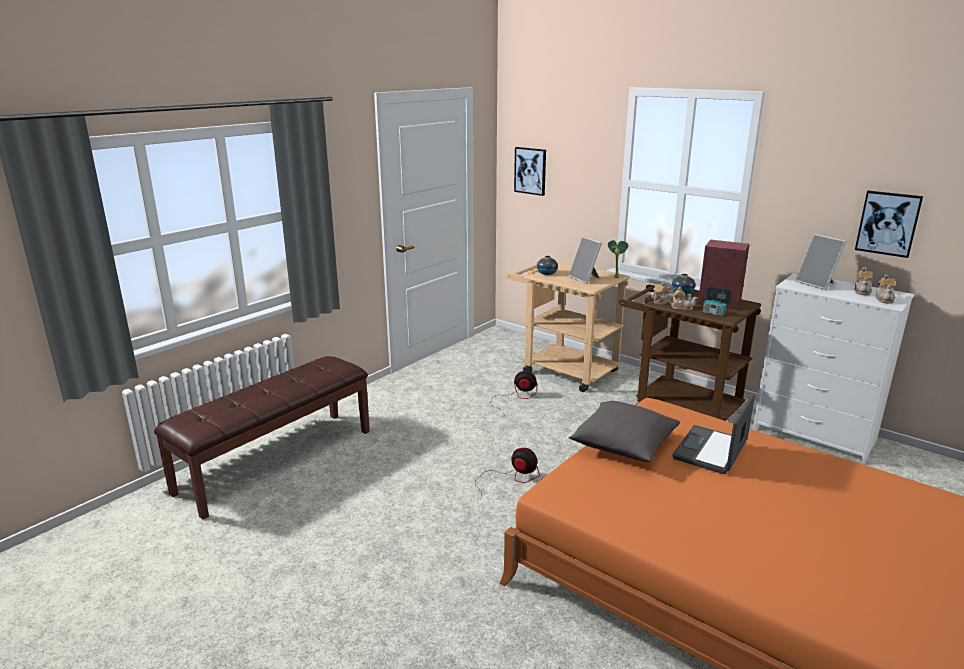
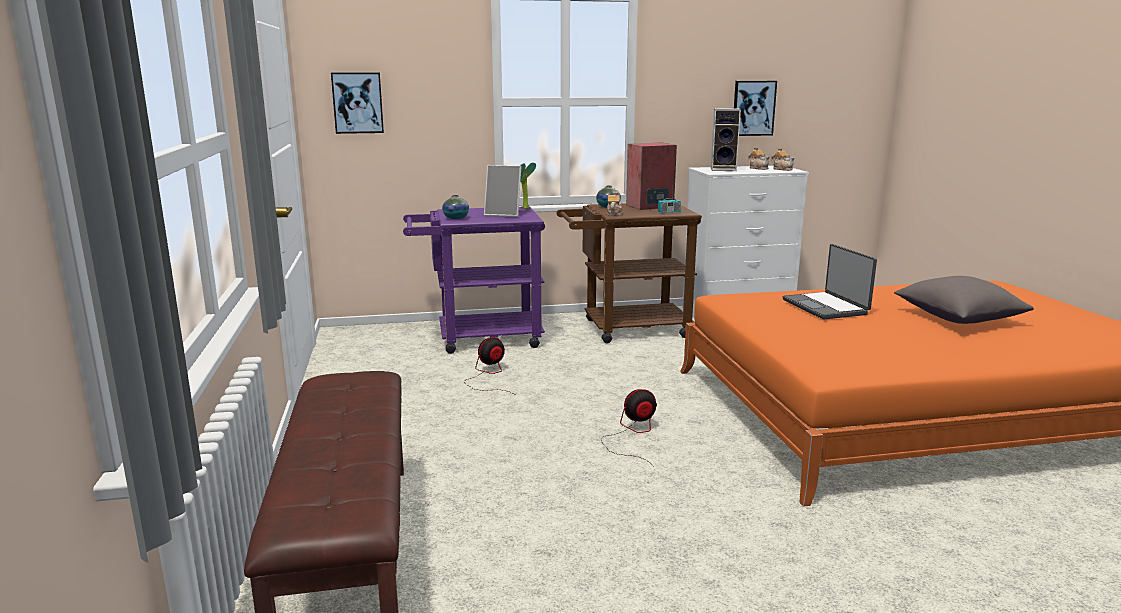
camera: 50 degrees left, 5 degrees down
(563, 369) = (478, 338): beige cart -> purple cart
(623, 445) = (775, 327): grey pillow -> grey pillow (958, 318)
(681, 307) = (638, 214): teapot -> none
(817, 284) = (724, 169): picture frame -> speaker

